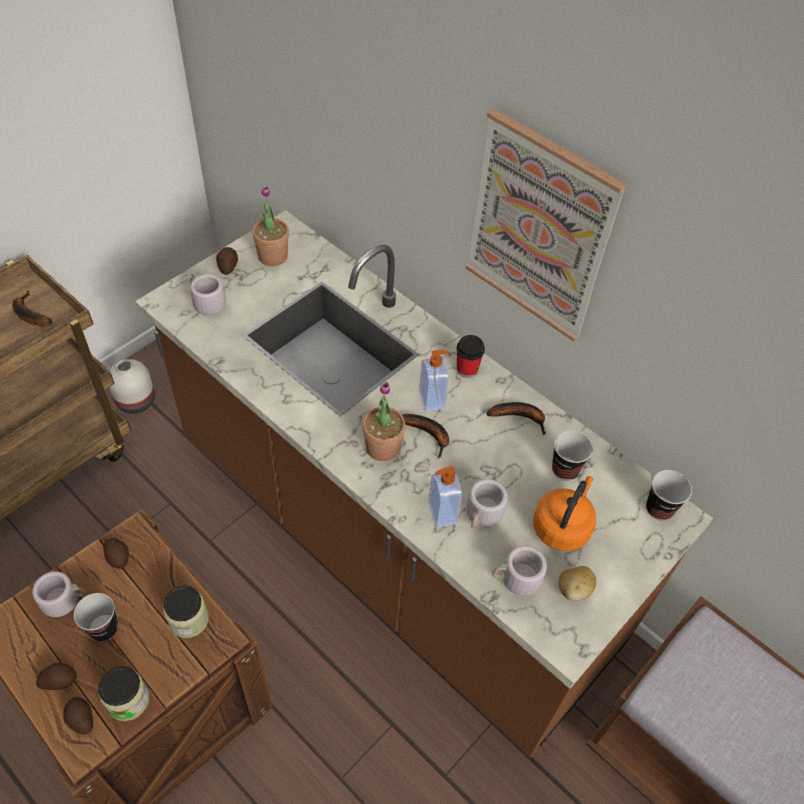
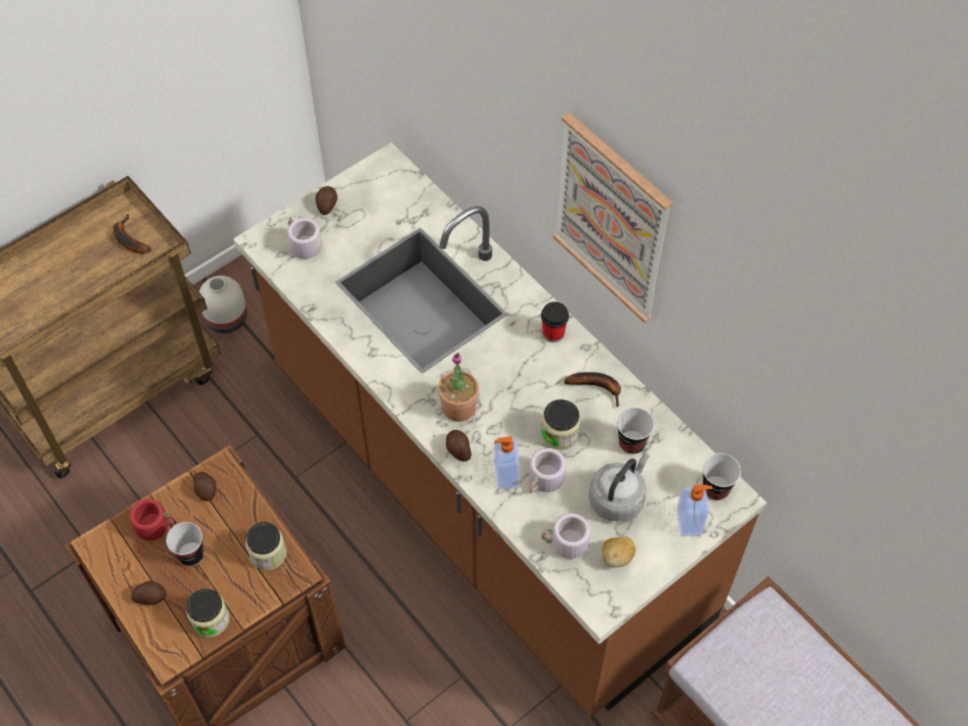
camera: 10 degrees right, 5 degrees up
(65, 599) = (157, 524): grey mug -> red mug
(81, 719) = (169, 632): potato -> potato (458, 450)
(273, 256) = (373, 196): potted plant -> none
(428, 434) = (504, 398): banana -> none
(432, 399) = (514, 362): soap dispenser -> soap dispenser (690, 522)
(490, 466) = (559, 434): none -> jar
(562, 526) = (618, 498): orange kettle -> grey kettle

